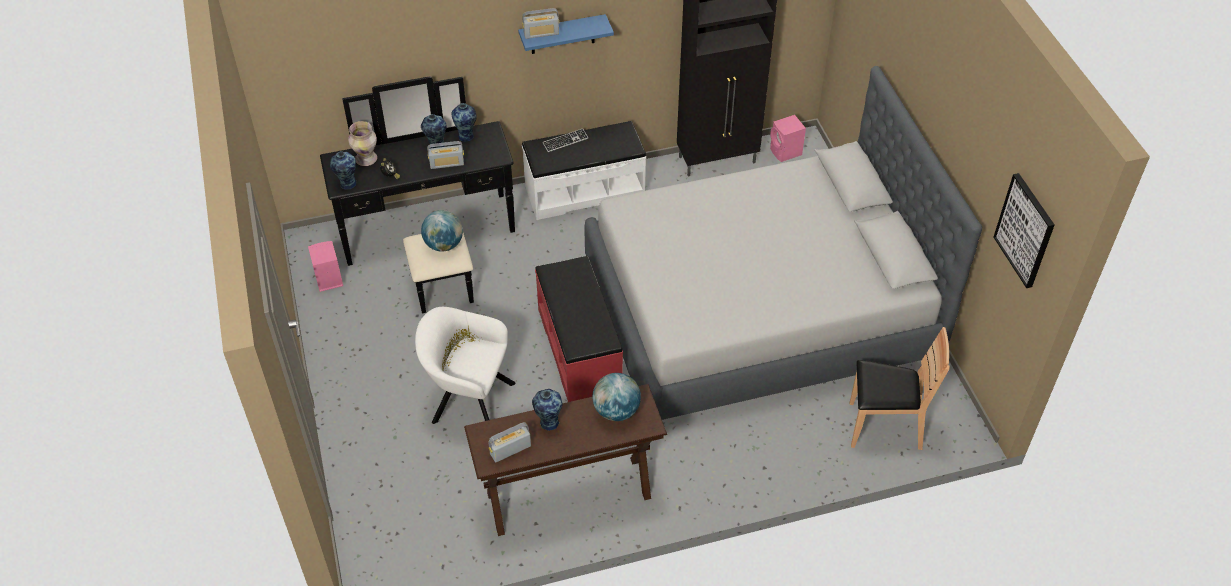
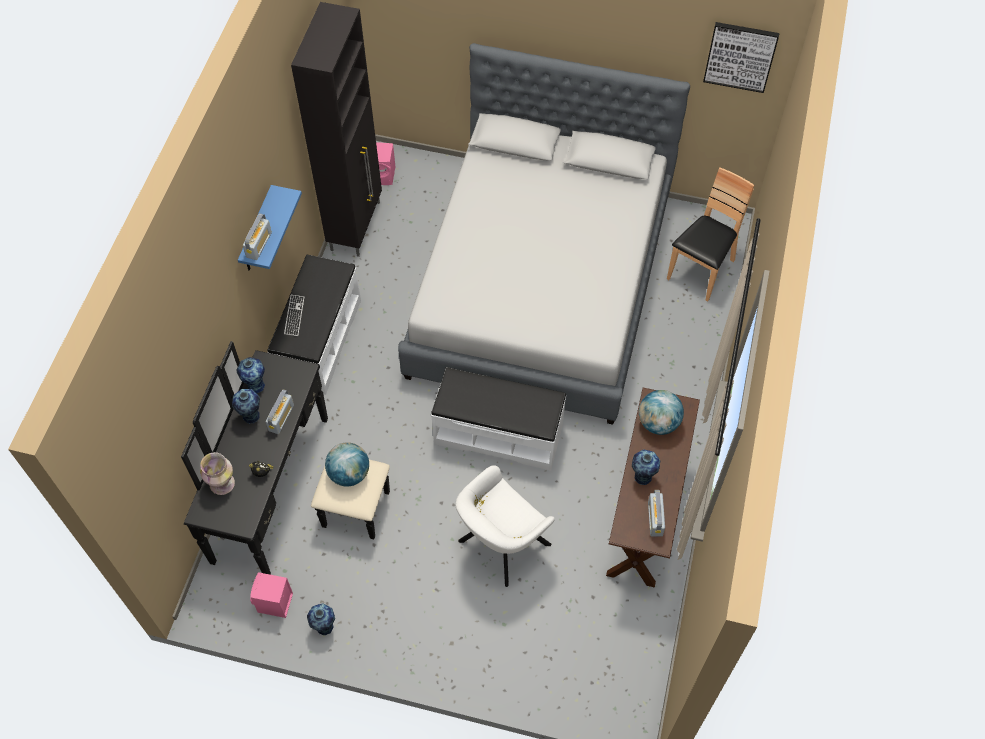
camera: 60 degrees left, 10 degrees up
(347, 184) = (245, 515): vase -> vase (324, 627)
(580, 350) = (498, 433): red bench -> white bench

